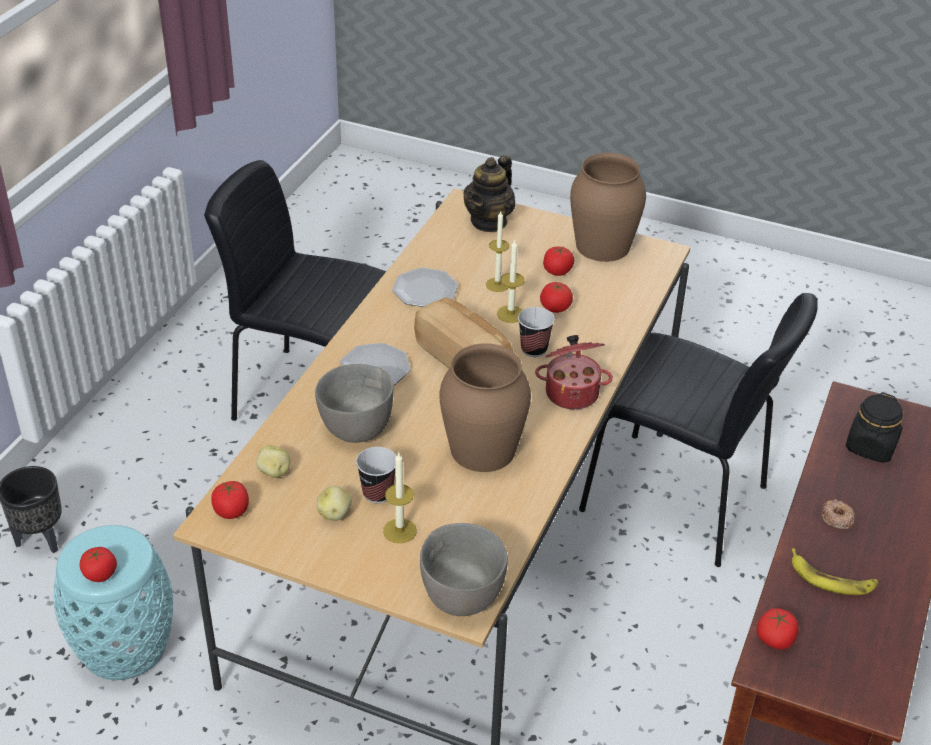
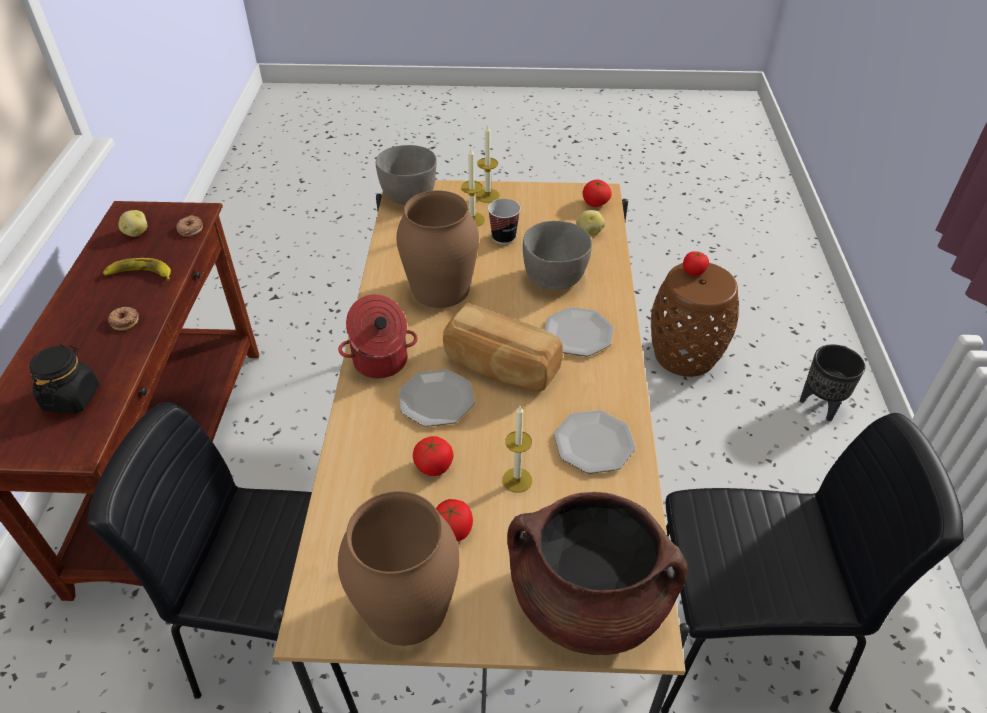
camera: 160 degrees right, 5 degrees up
(124, 646) = (685, 355): turquoise stool -> brown stool
(335, 514) = (524, 218): potato -> potato (136, 233)
(489, 221) = (587, 602): teapot -> brown cooking pot
(510, 314) = (481, 440): candle -> candle (487, 195)
(534, 349) = (436, 400): cup -> plate
(775, 639) = (190, 228): tomato -> donut

